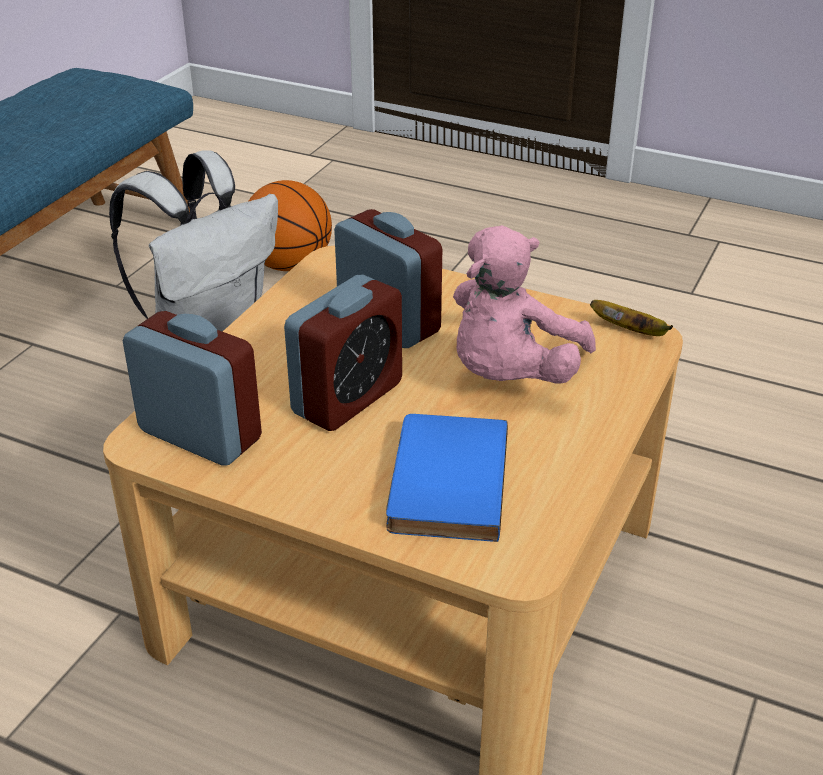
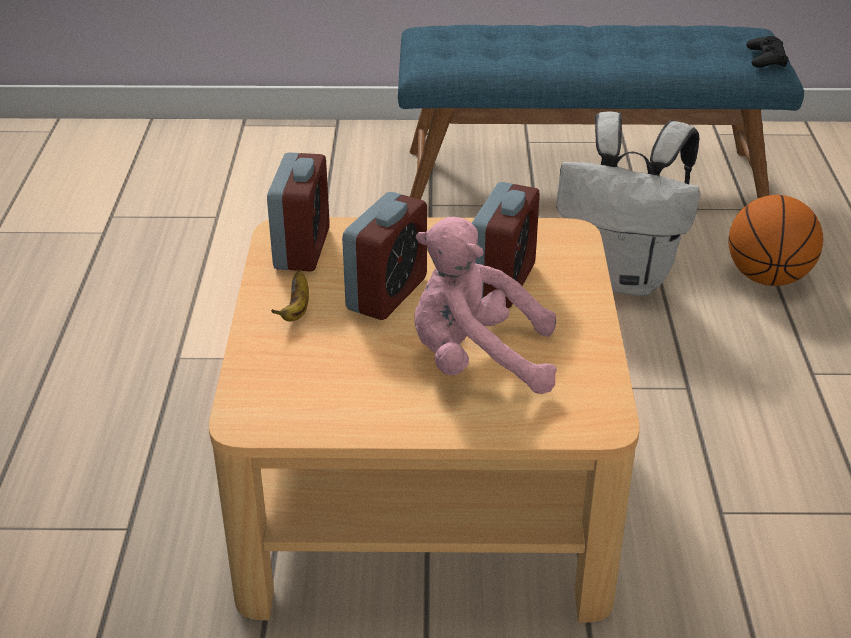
camera: 65 degrees right, 0 degrees up
(135, 83) = (766, 58): none -> black game controller
(347, 398) = (387, 293): alarm clock -> alarm clock turned 75 degrees counterclockwise
(443, 481) = (318, 363): blue book -> none
(631, 331) = (603, 413): banana -> banana (296, 309)

